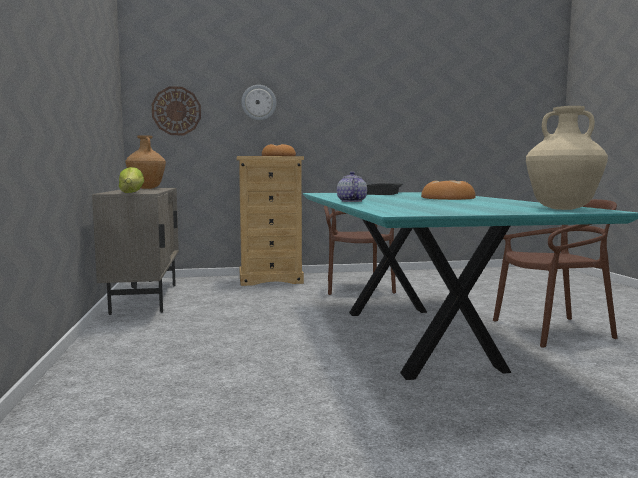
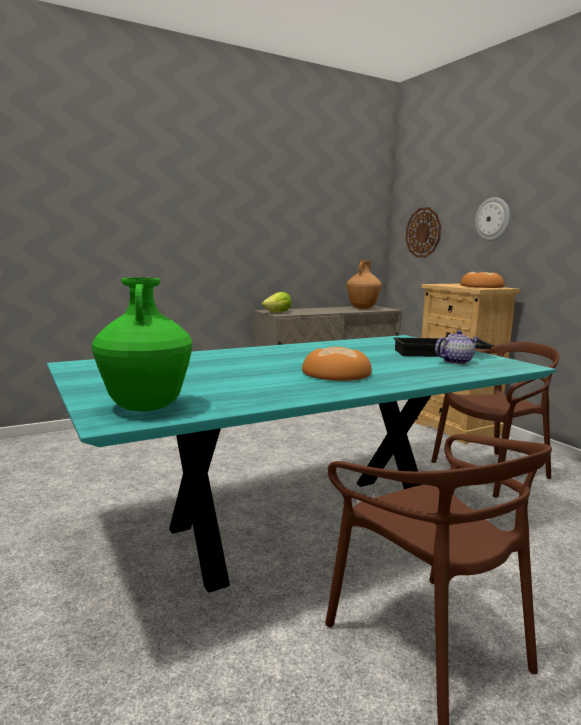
camera: 70 degrees right, 5 degrees up
(351, 201) = (242, 351): teapot -> teapot (455, 361)
(563, 209) = (146, 408): beige vase -> green vase

